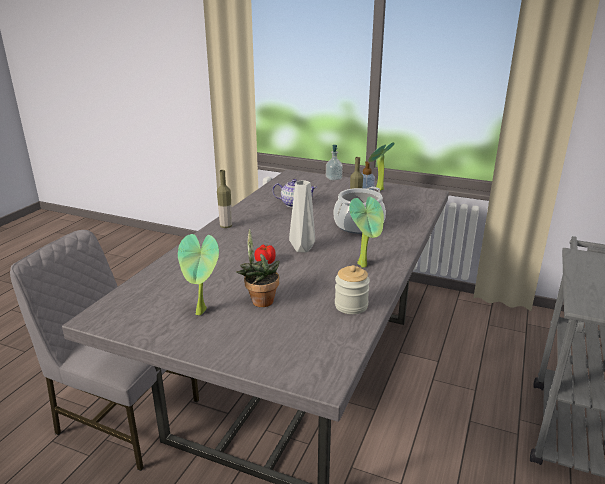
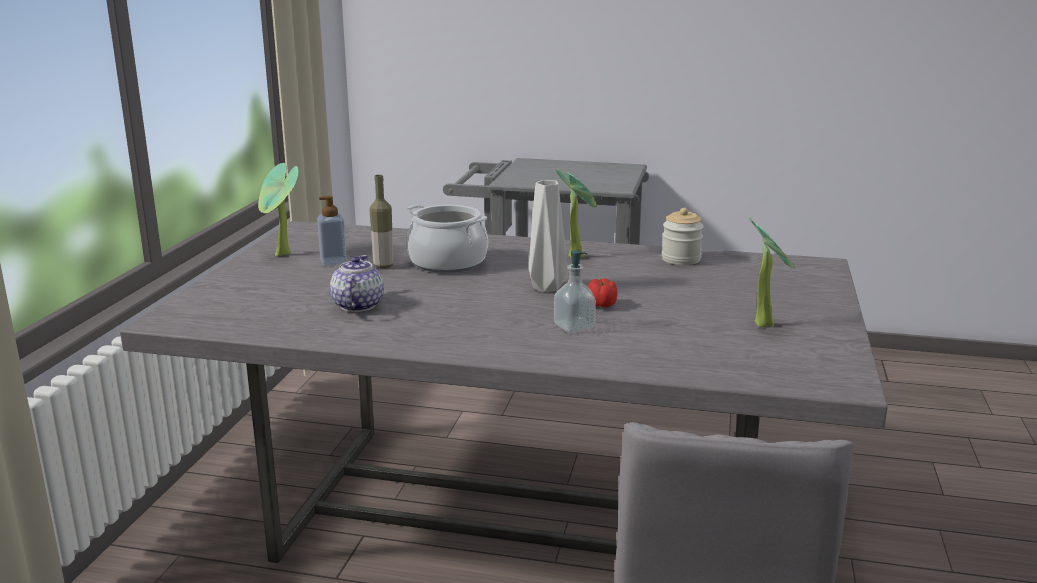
camera: 100 degrees left, 5 degrees down
(226, 226) = (479, 346): bottle -> none
(260, 300) = (707, 298): potted plant -> none
(333, 178) = (210, 285): soap dispenser -> soap dispenser (574, 327)

